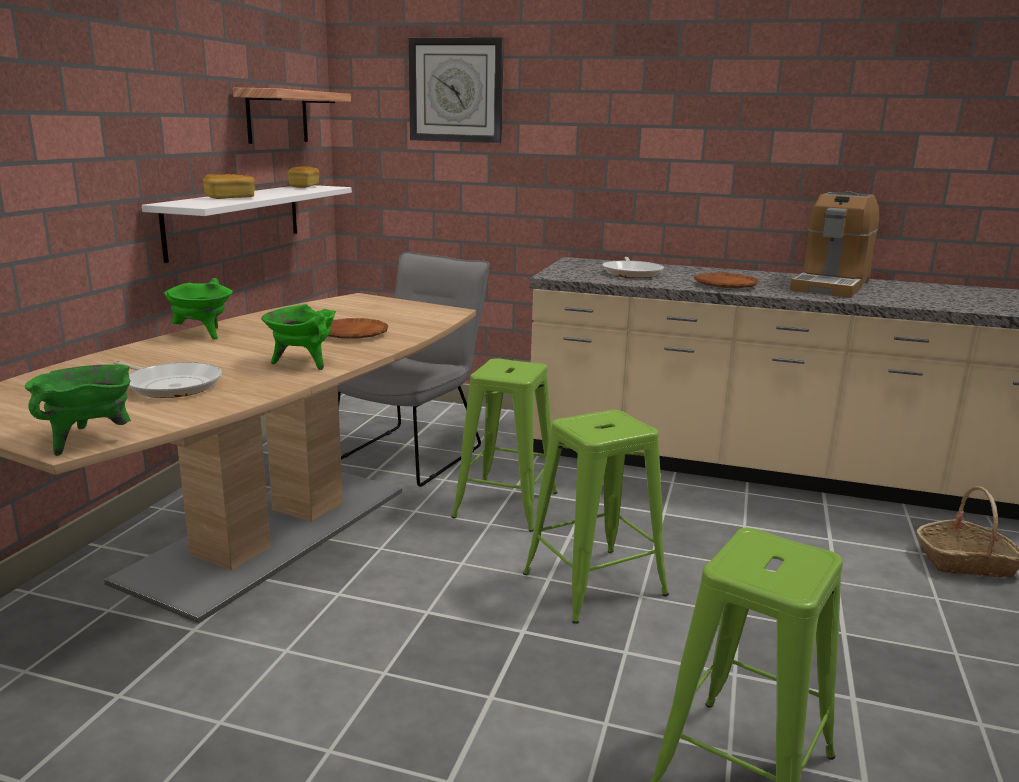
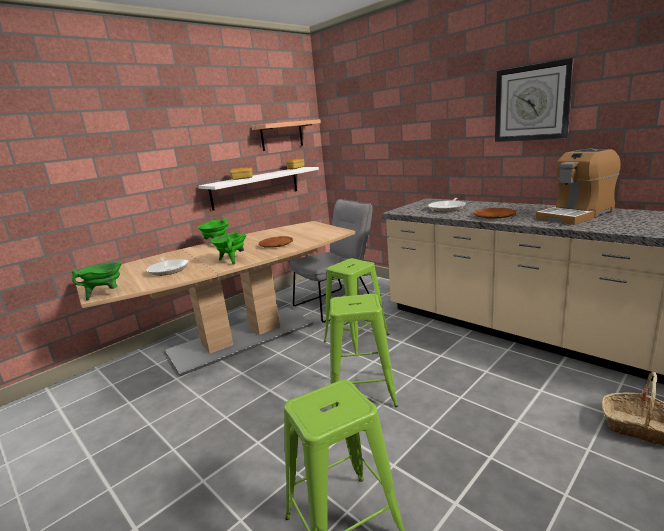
camera: 30 degrees right, 0 degrees up
(456, 90) = (370, 110): wall clock -> wall clock (532, 103)

